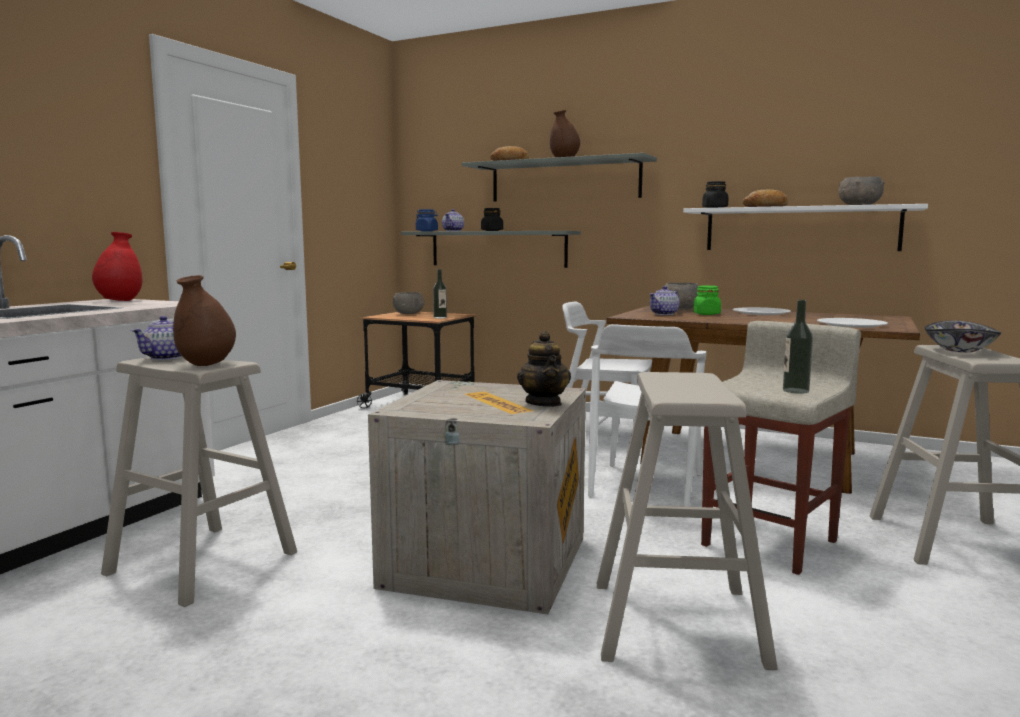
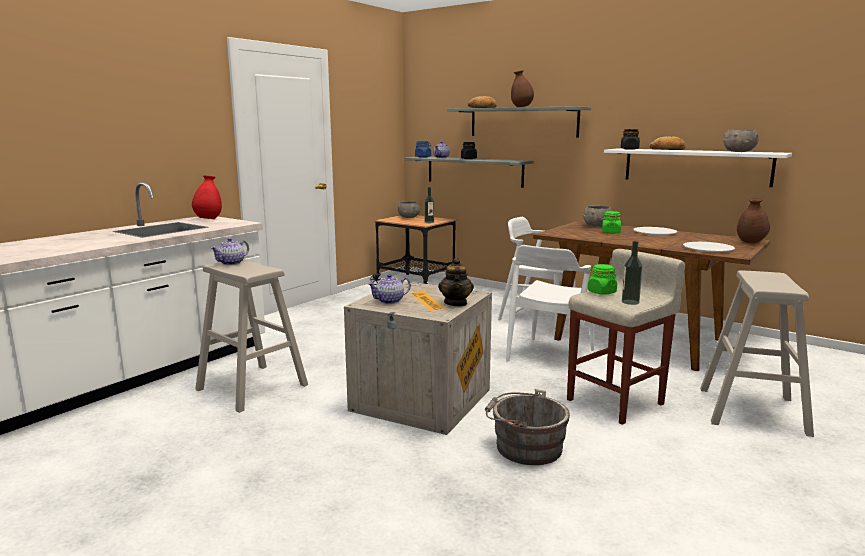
camera: 10 degrees right, 5 degrees up
(206, 364) = (252, 270): brown vase -> brown vase (750, 242)
(664, 314) = (579, 231): teapot -> teapot (390, 301)
(677, 623) = (524, 447): beige stool -> grey bucket
(744, 381) = (601, 292): none -> green jar
(960, 350) = (763, 277): bowl -> none

